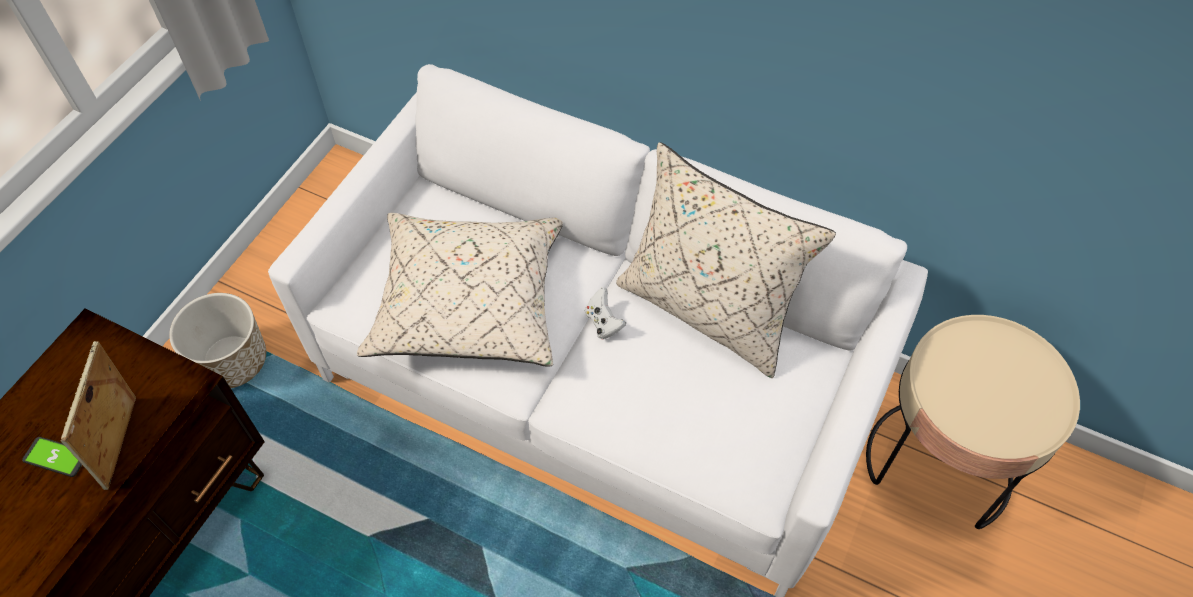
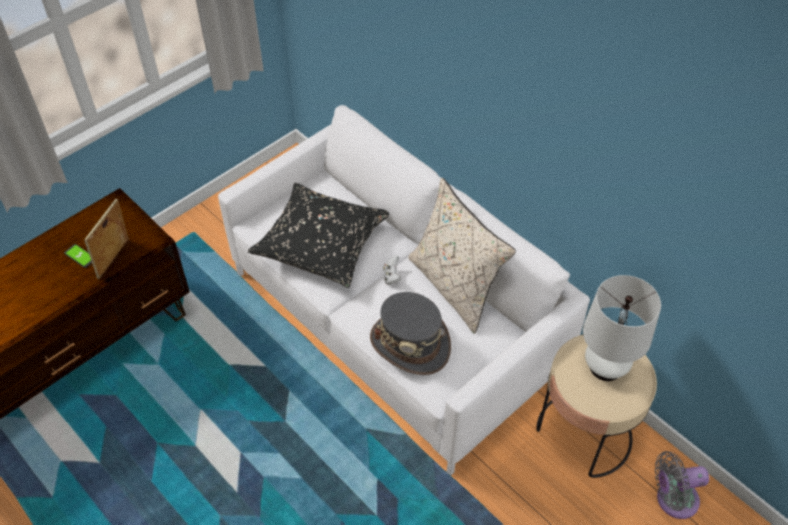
camera: 20 degrees right, 5 degrees down
(232, 361) = (191, 249): planter -> none
(468, 302) = (321, 244): beige pillow -> black pillow
(682, 427) = (410, 344): none -> grey hat
(988, 369) = (605, 367): none -> white table lamp
(1098, 522) = (672, 499): none -> grey fan

